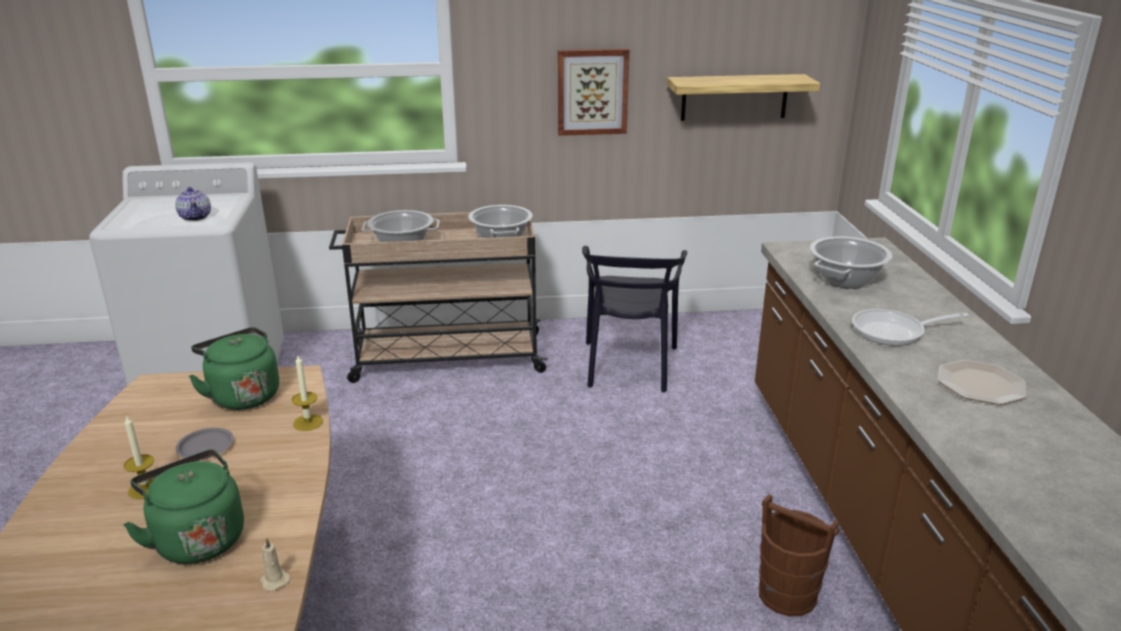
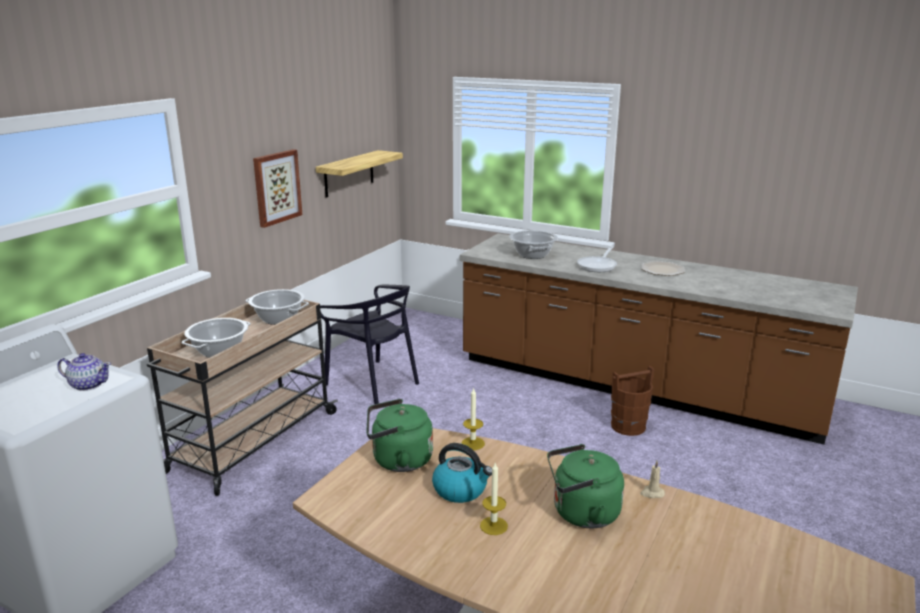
camera: 55 degrees left, 5 degrees down
(206, 447) = (461, 490): grey plate -> kettle

